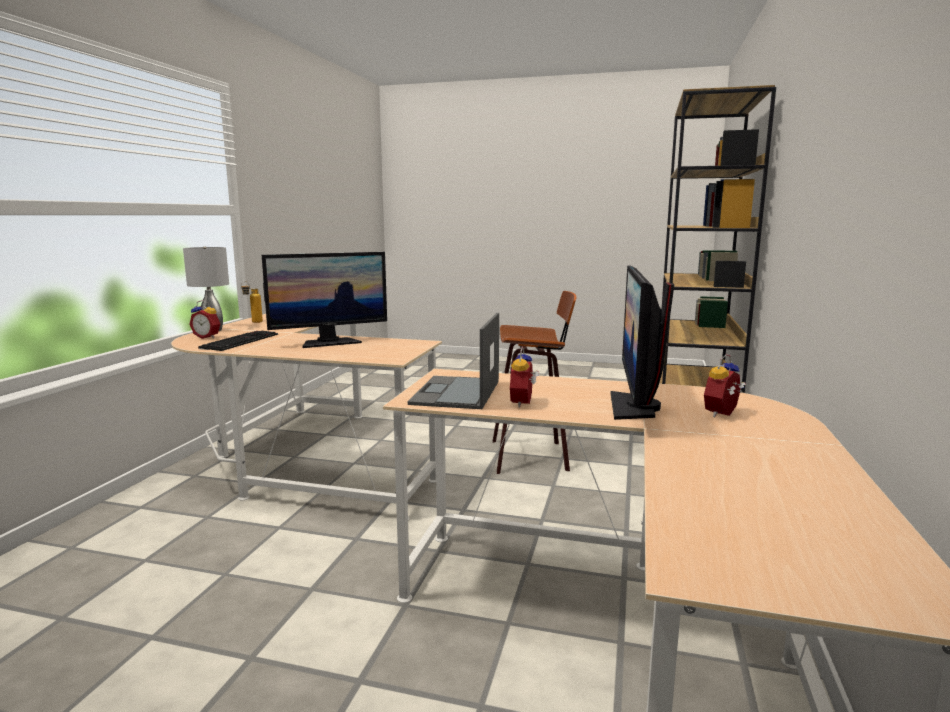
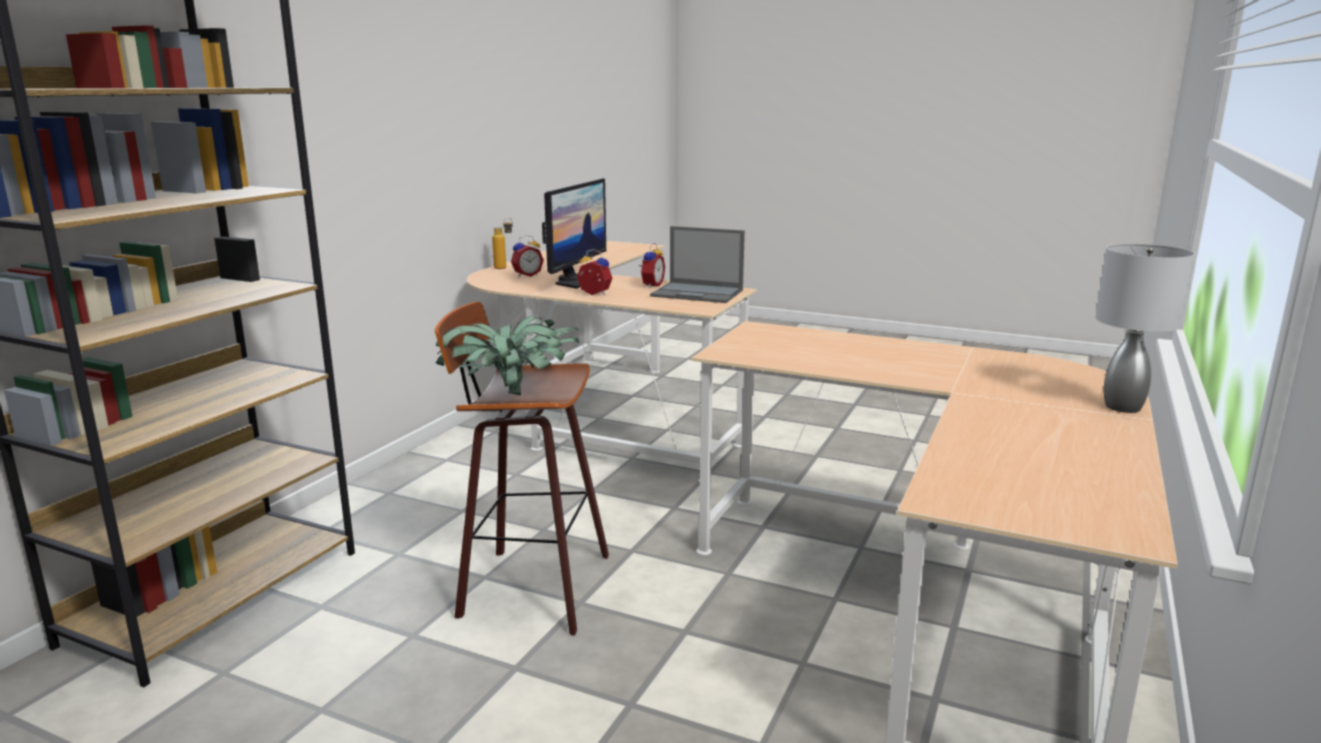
camera: 170 degrees left, 5 degrees up
(207, 337) = (1084, 385): alarm clock -> alarm clock (593, 294)
(240, 341) = (1008, 371): keyboard -> none
(253, 322) = (1099, 437): bottle -> bottle (504, 267)
(329, 342) = (860, 360): monitor -> none
(456, 393) = (698, 293): laptop -> laptop turned 90 degrees clockwise
(538, 338) = (510, 395): none -> potted plant

